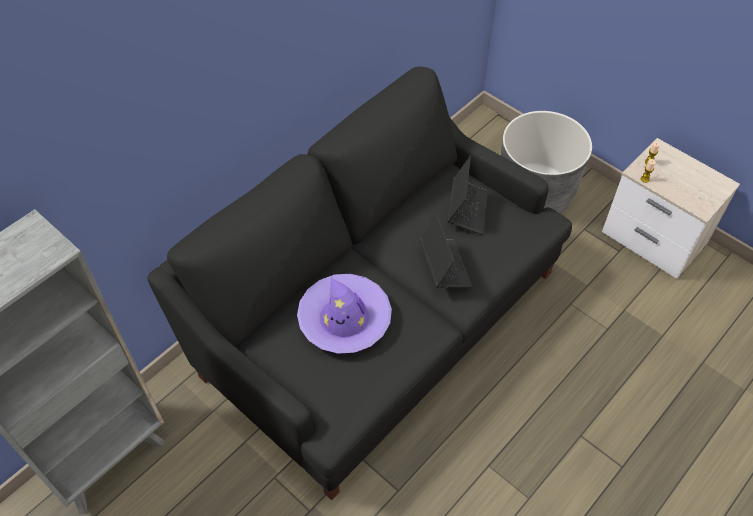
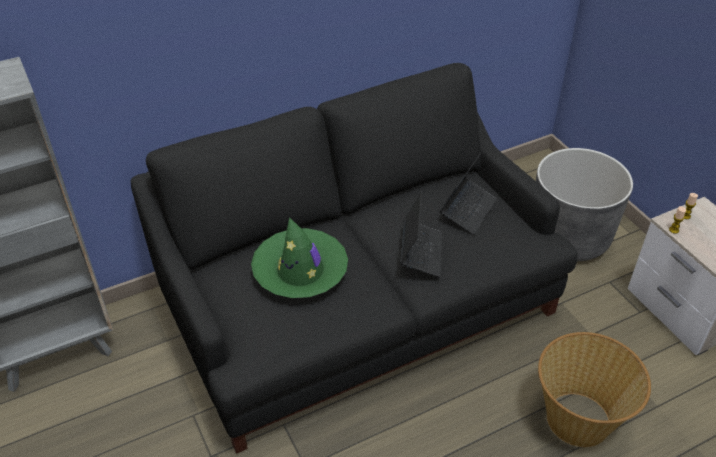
camera: 20 degrees right, 10 degrees down
(345, 319) = (300, 271): purple hat -> green hat
(606, 367) = (579, 418): none -> basket

